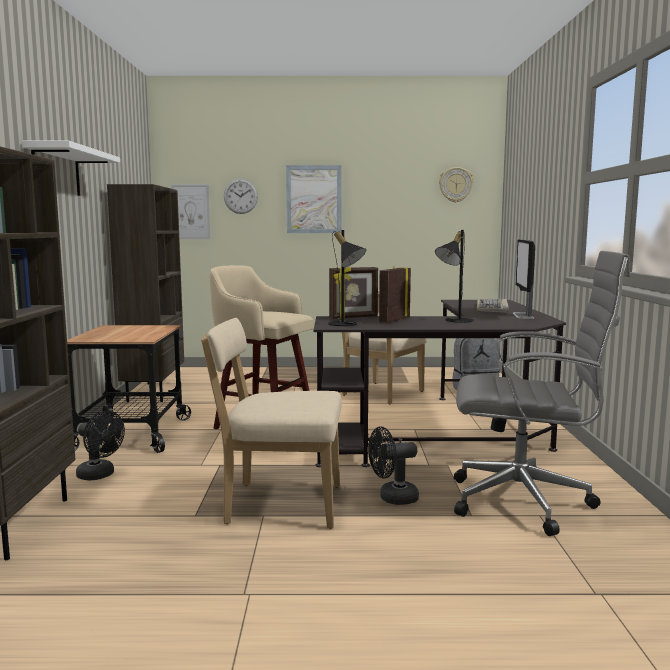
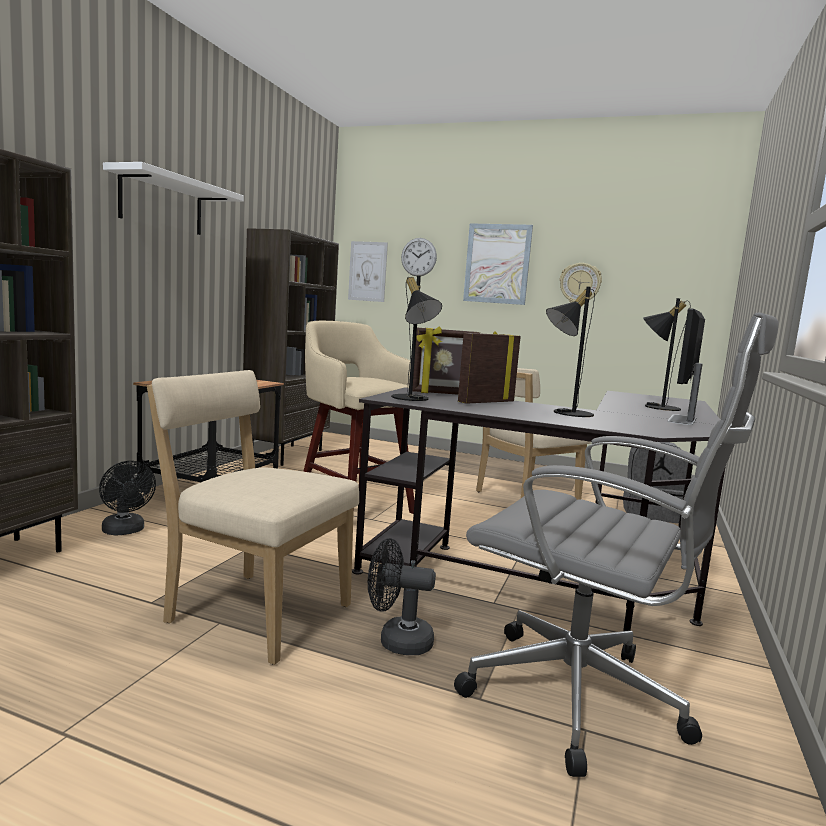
camera: 20 degrees right, 0 degrees up
(455, 184) = (675, 253): wall clock -> wall clock (580, 284)
(492, 308) = (656, 406): keyboard -> black table lamp

